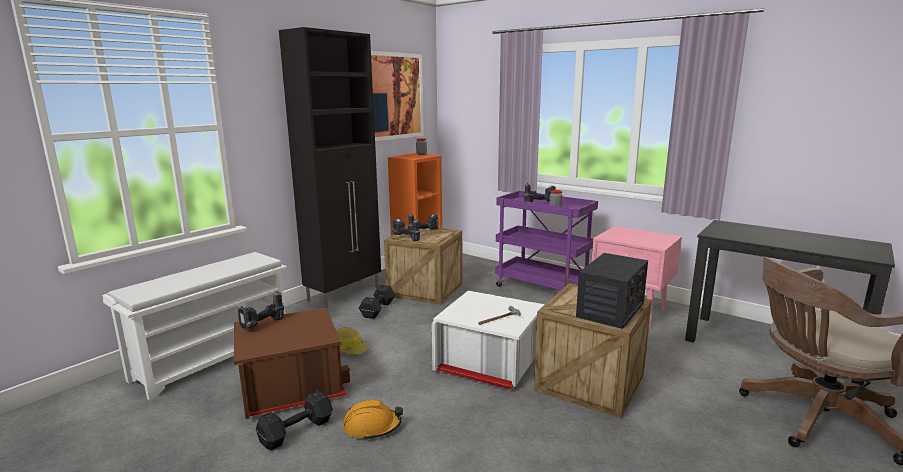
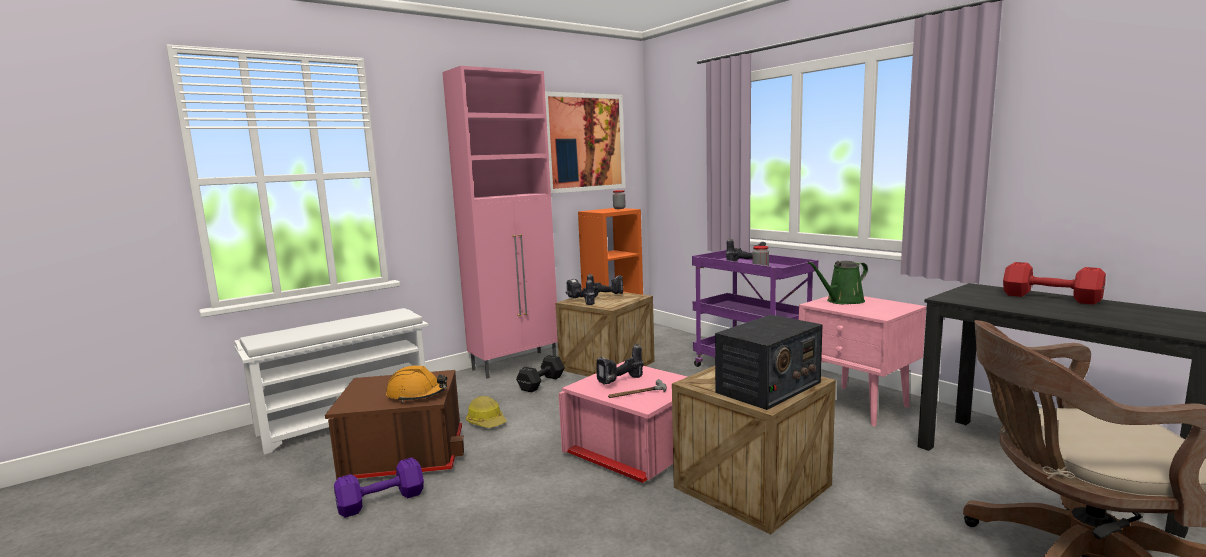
camera: 15 degrees right, 5 degrees down
(263, 325) = (379, 383): power drill -> power drill (621, 382)
(298, 431) = (383, 501): black dumbbell -> purple dumbbell
(345, 293) = (516, 364): black cabinet -> pink cabinet
(372, 427) = (462, 506): orange hard hat -> orange hard hat (417, 395)
(488, 364) = (635, 452): white storage box -> pink storage box
(622, 234) = (842, 301): none -> green watering can
(773, 231) = (1048, 297): none -> red dumbbell

